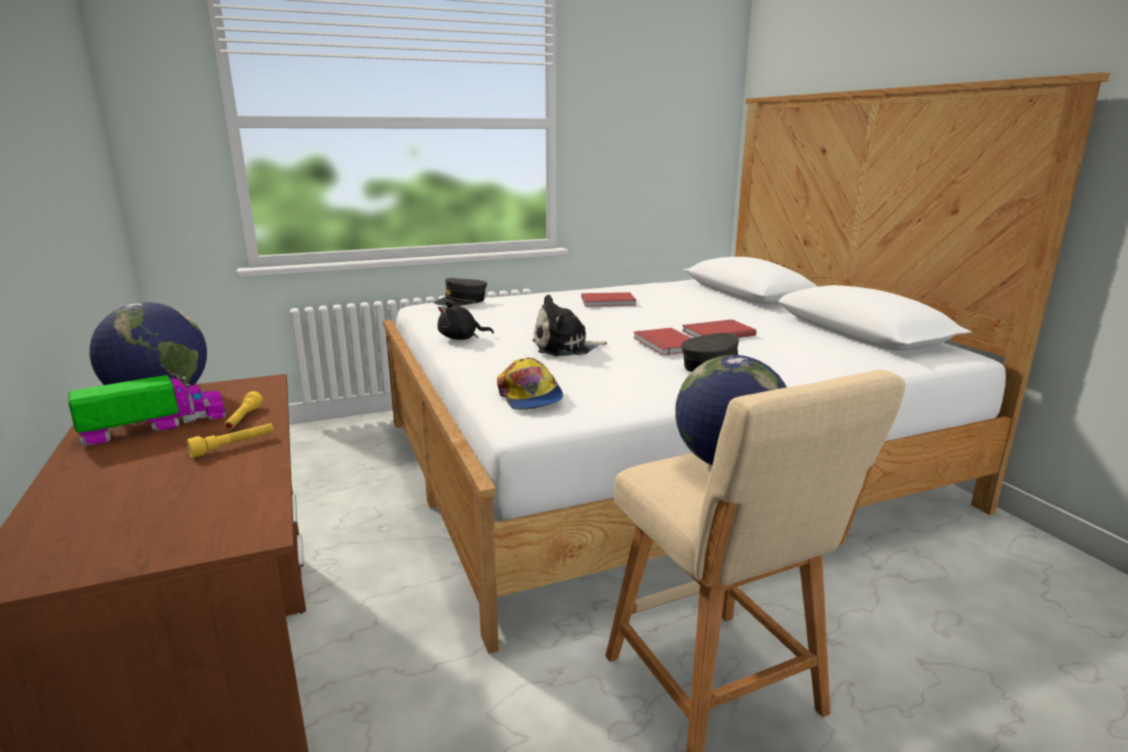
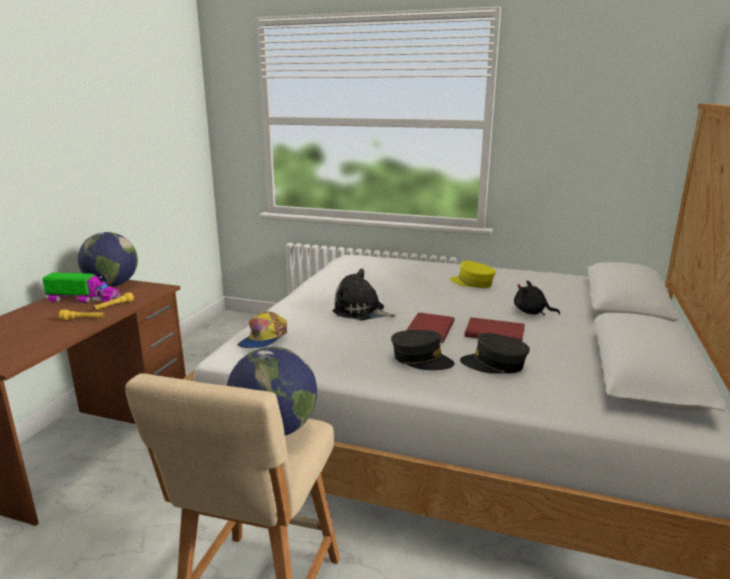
camera: 40 degrees right, 0 degrees up
(461, 301) = (371, 259): grey cap -> grey cap (494, 364)
(461, 338) = (317, 287): black plush toy -> black plush toy (532, 312)
(608, 302) = (472, 283): red book -> yellow cap

